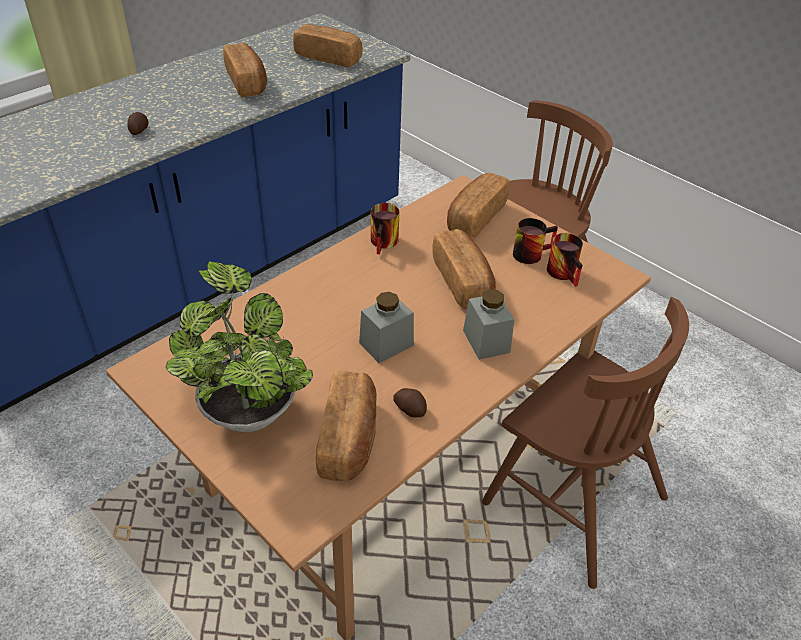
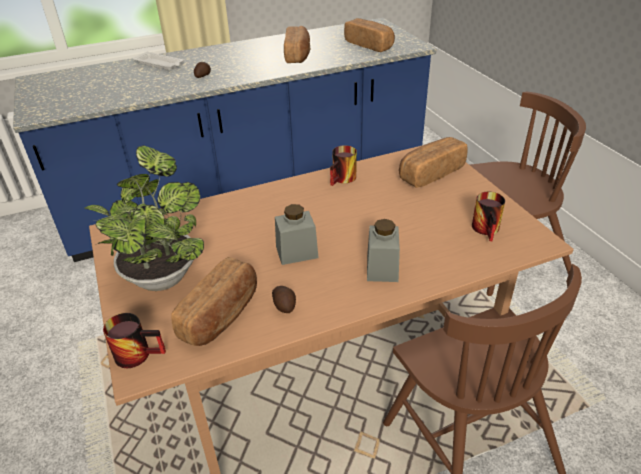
camera: 25 degrees right, 5 degrees down
(62, 120) = (160, 64): none -> white tray
(463, 281) = (390, 218): bread -> none
(530, 252) = (464, 207): mug -> mug (139, 352)

